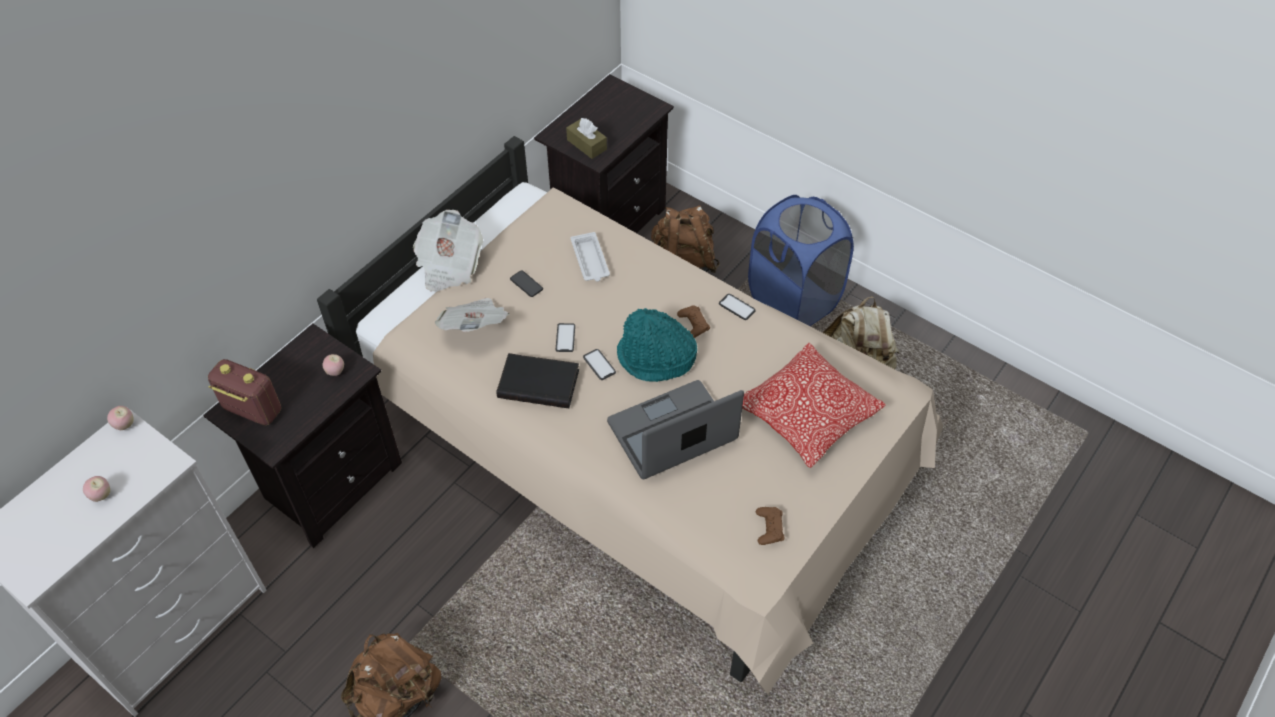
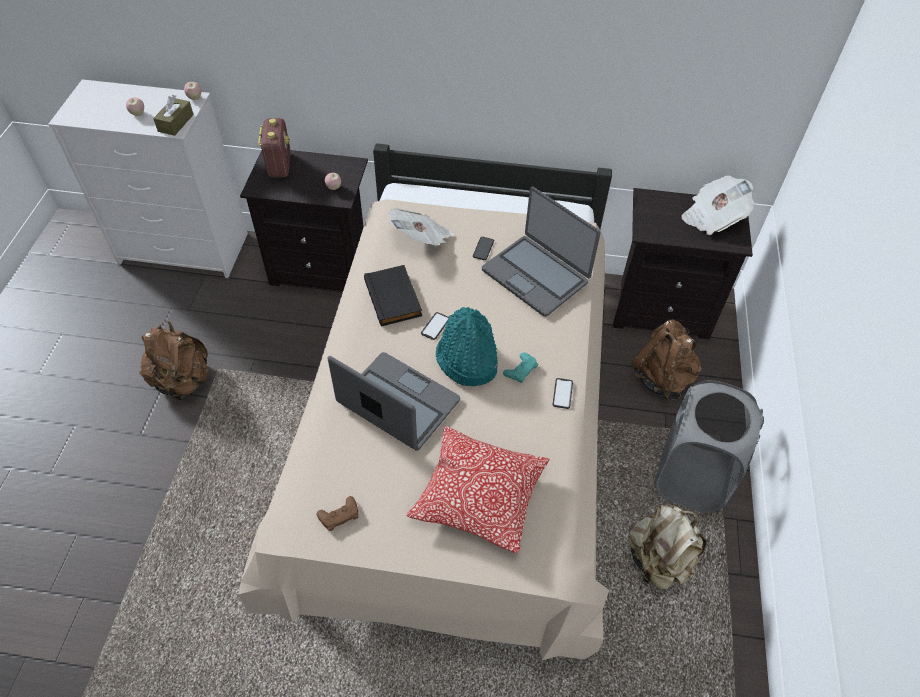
camera: 60 degrees right, 0 degrees up
(449, 265) = (468, 200): newspaper -> newspaper (712, 217)
(565, 338) = (447, 294): phone -> none
(586, 144) = (655, 220): brown tissue box -> brown tissue box (176, 123)
(590, 261) = (536, 275): white tray -> laptop
(693, 324) = (520, 370): brown game controller -> turquoise game controller
(793, 301) = (690, 477): blue laundry basket -> grey laundry basket

